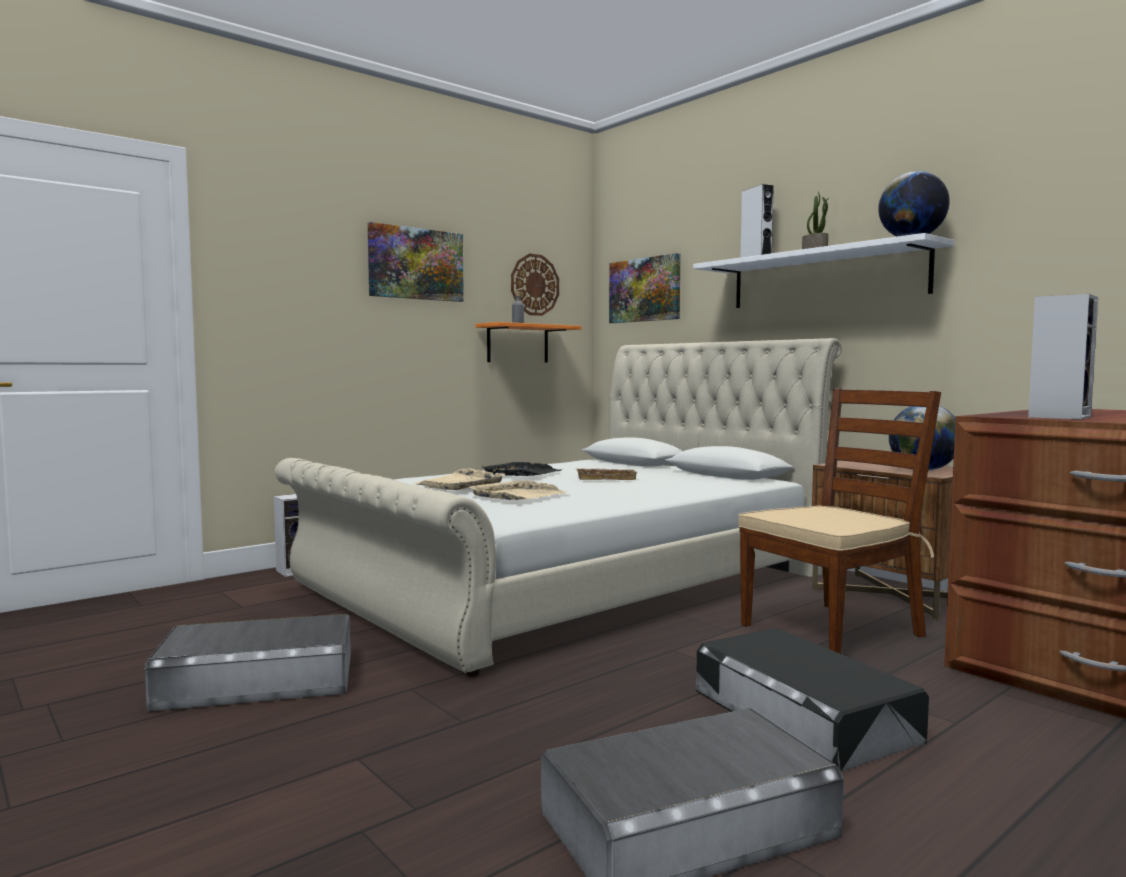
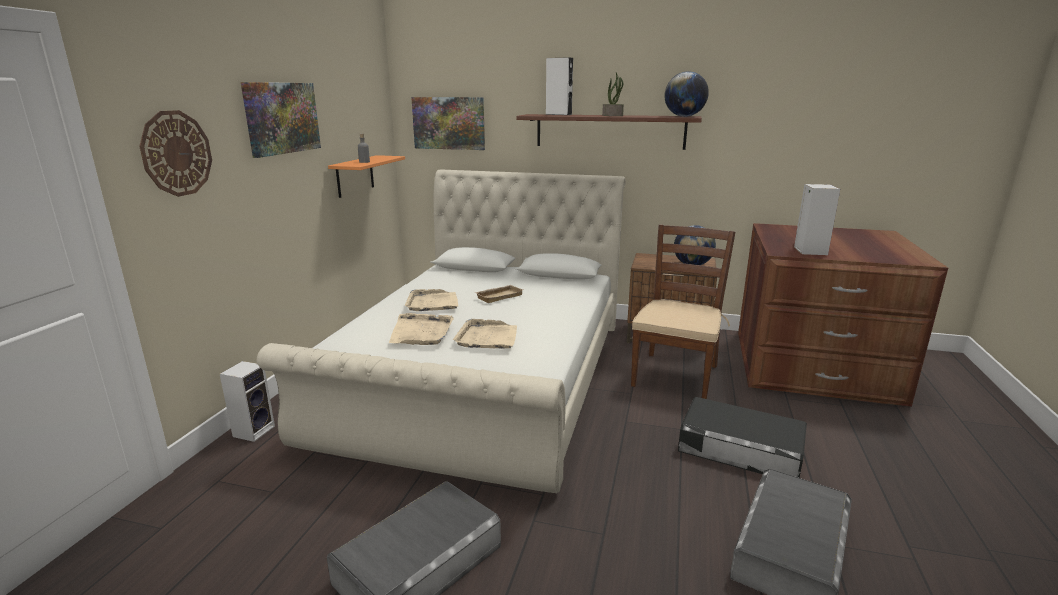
camera: 35 degrees left, 15 degrees up
(522, 473) = (433, 303): black tray -> beige tray
(534, 285) = (359, 121): wall clock -> wall clock (176, 153)
(825, 278) = (609, 131): white shelf -> brown shelf

